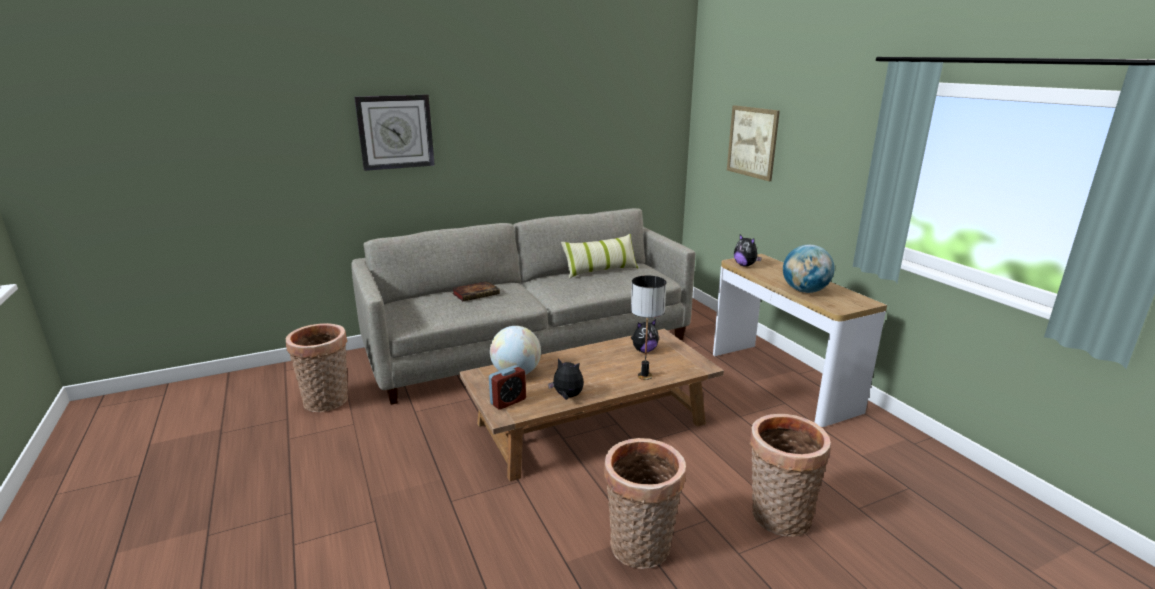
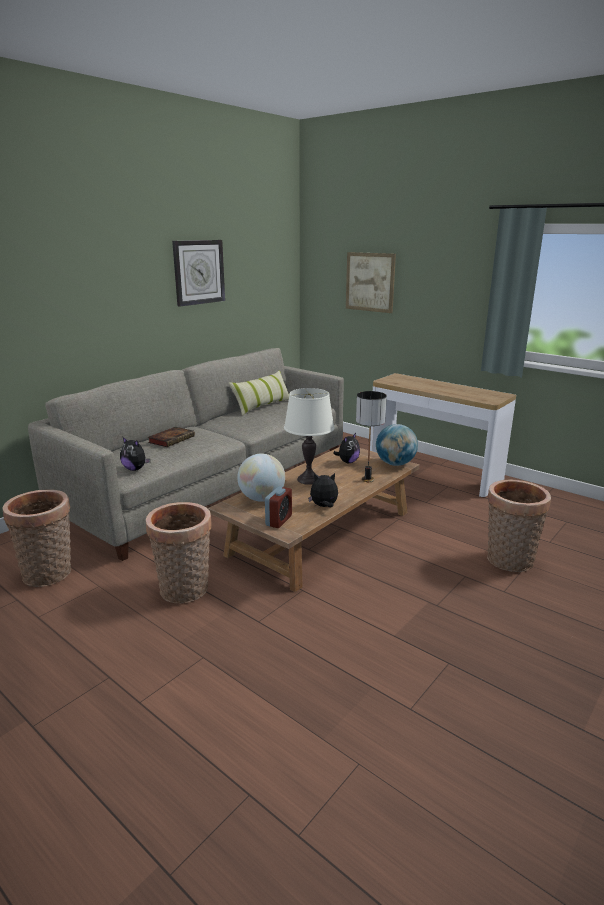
camera: 25 degrees left, 0 degrees up
(395, 132) = (60, 283): wall clock -> wall clock (199, 272)
(583, 362) = (308, 479): none -> white table lamp
(640, 550) = (439, 609): basket -> basket (185, 591)
(745, 265) = (394, 382): plush toy -> plush toy (135, 469)
(804, 291) = (456, 393): globe -> globe (395, 464)

